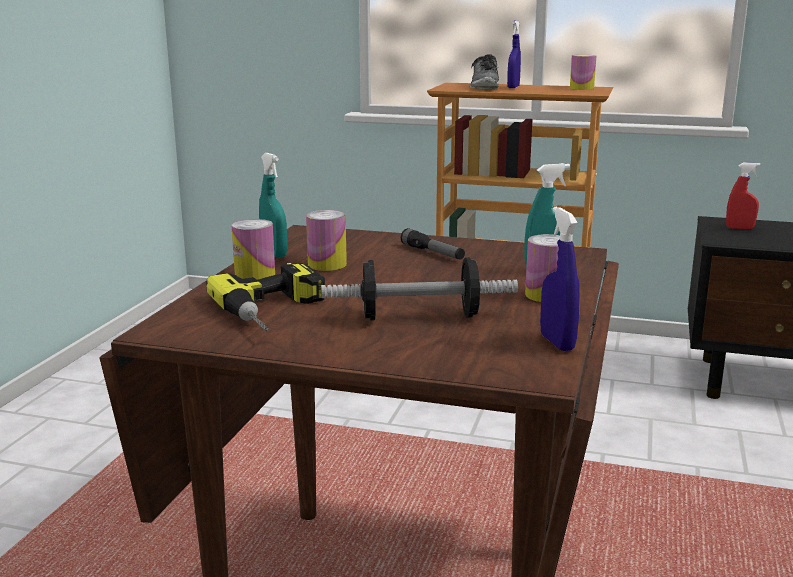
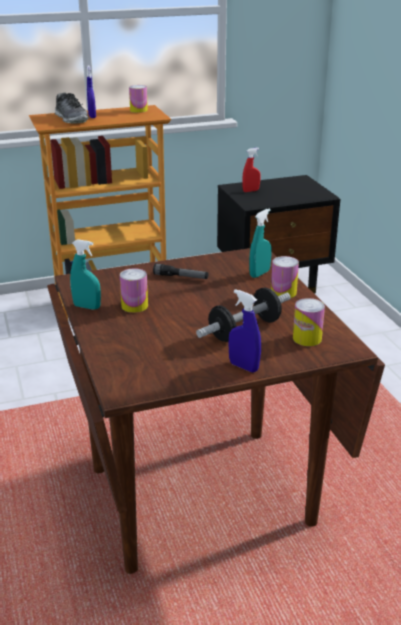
camera: 35 degrees left, 10 degrees up
(255, 276) = (105, 329): can -> can (307, 338)
(278, 311) = (165, 353): power drill -> none
(557, 343) = (330, 325): blue spray bottle -> blue spray bottle (243, 367)

